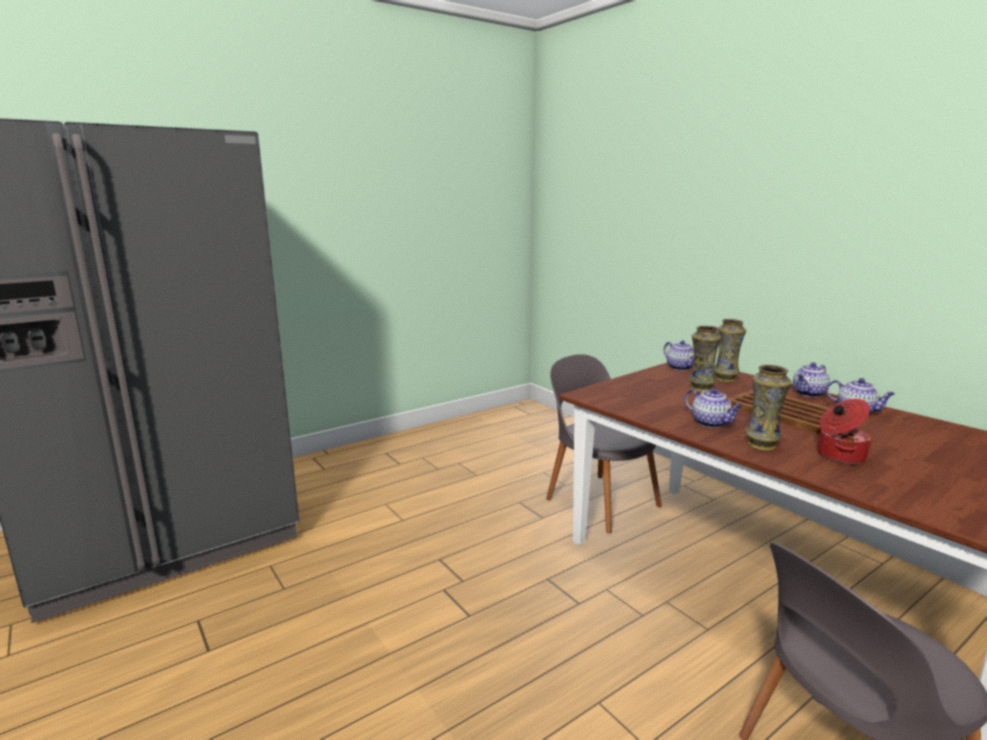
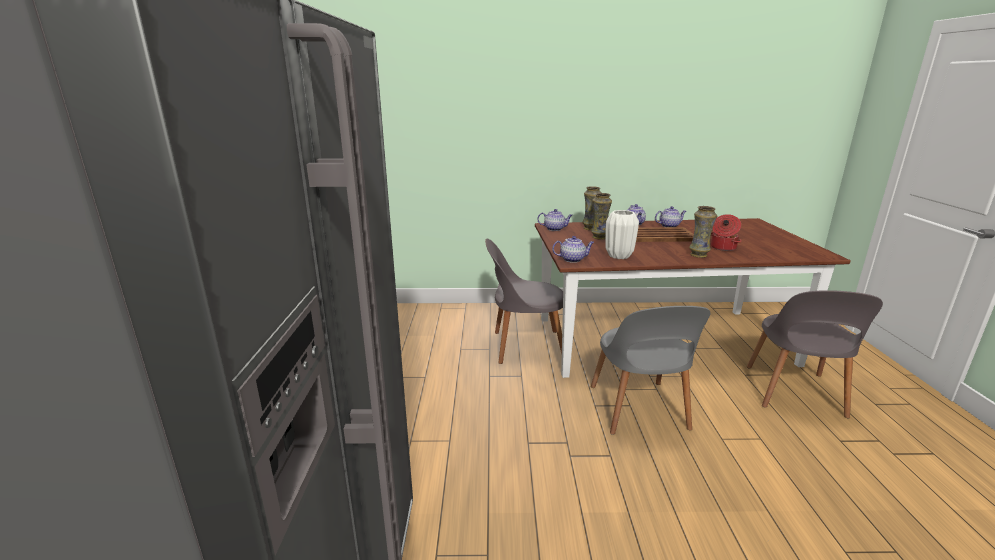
camera: 55 degrees left, 5 degrees up
(577, 613) = (638, 410): none -> grey chair
(654, 408) = (619, 256): none -> white vase
(711, 423) = (657, 253): teapot -> teapot (573, 259)

